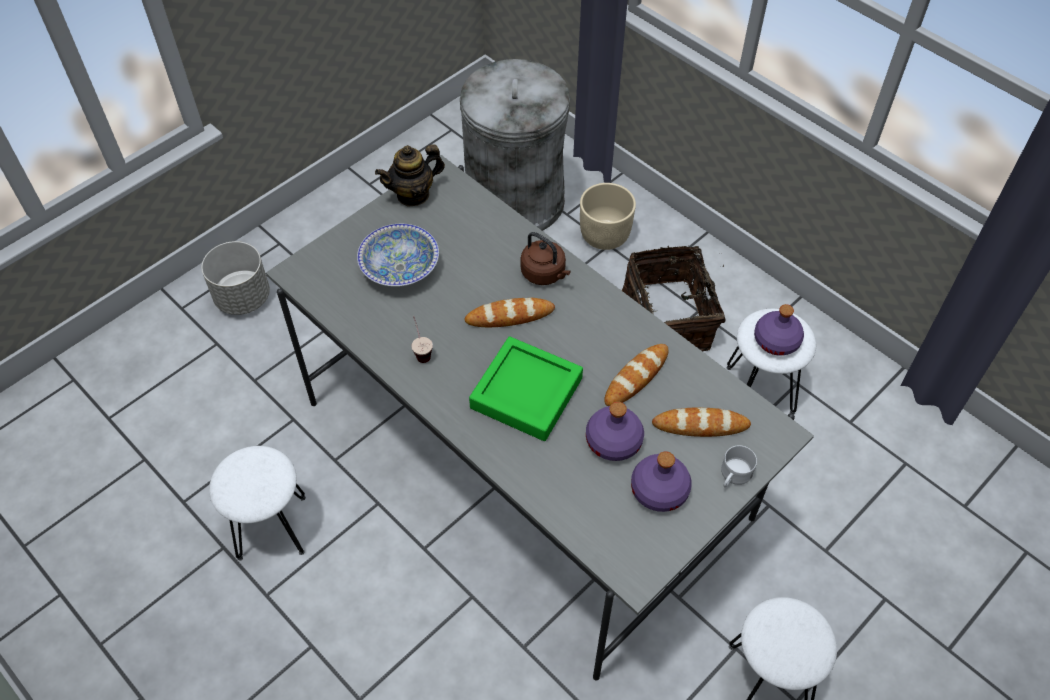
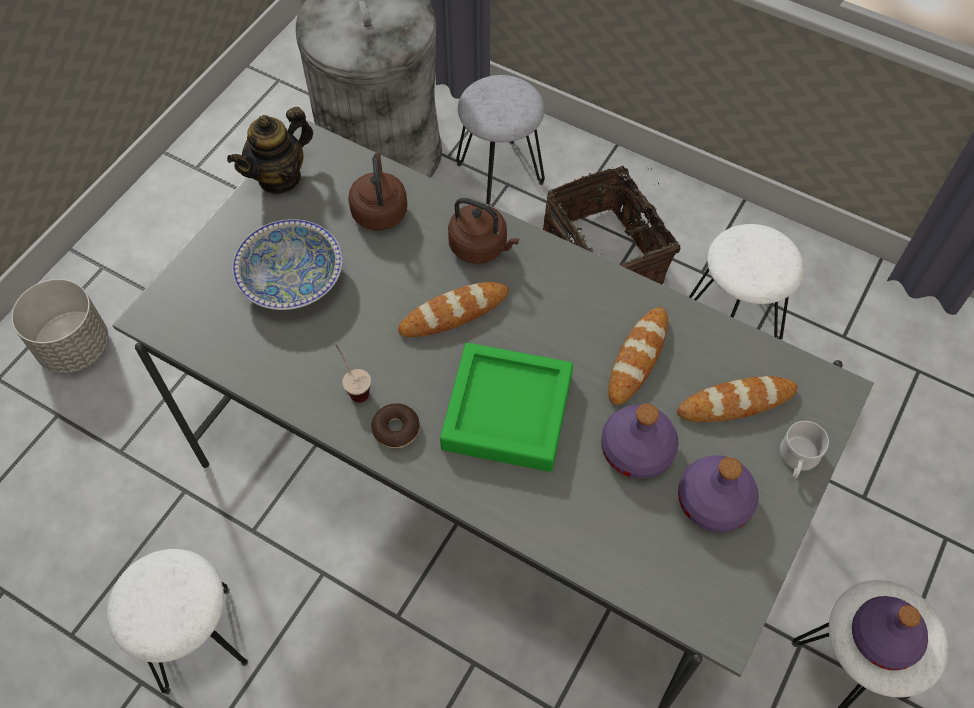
camera: 15 degrees left, 5 degrees up
(442, 387) = (396, 429): none -> donut
(478, 232) = (379, 210): none -> brown kettle
(605, 235) = (500, 173): beige planter -> grey stool
(776, 340) = (758, 263): purple bottle -> purple bottle (883, 636)

